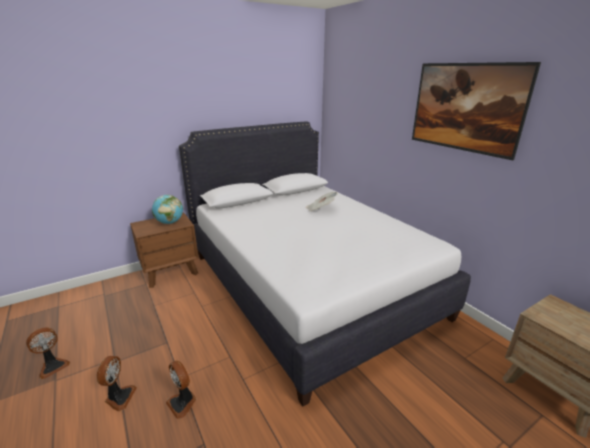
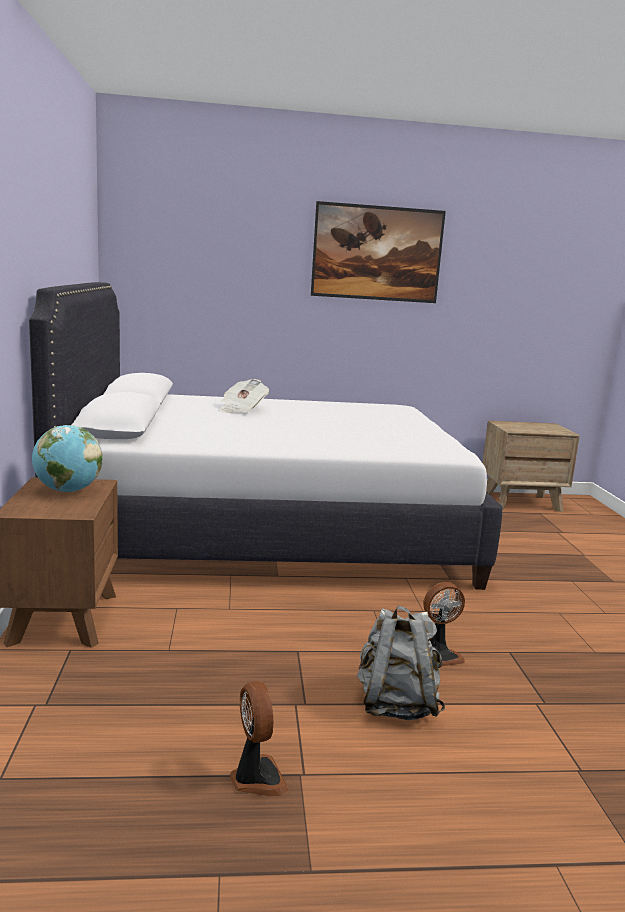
camera: 65 degrees left, 10 degrees down
(119, 397) = (396, 705): fan -> grey backpack

